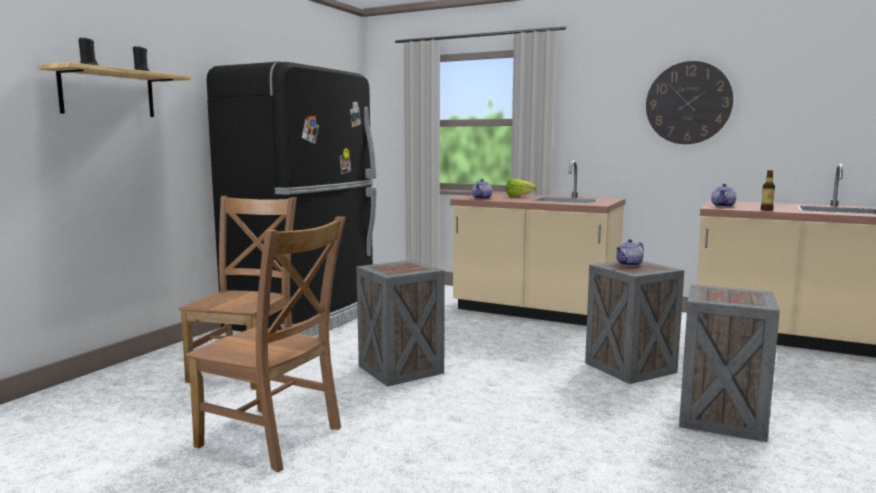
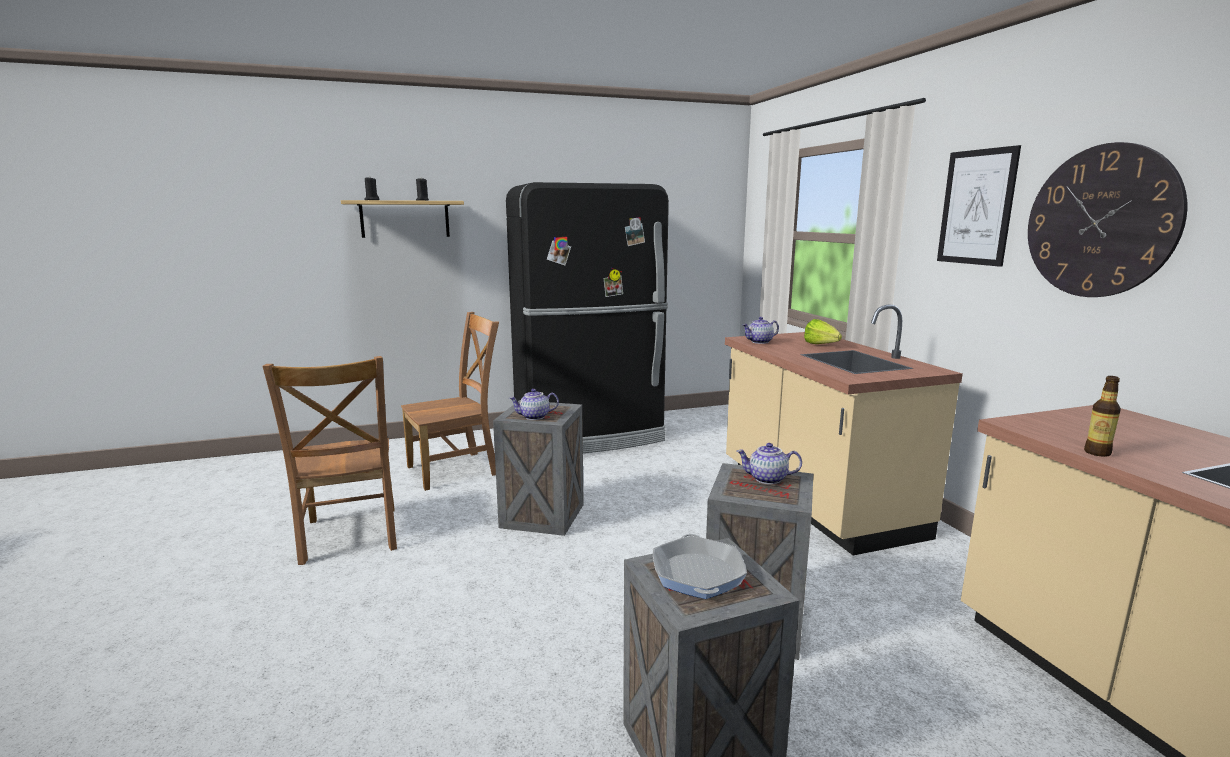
camera: 45 degrees right, 5 degrees up
(606, 97) = (976, 207): none -> picture
(723, 206) = (1052, 424): teapot -> teapot (534, 417)
(725, 296) = (698, 574): none -> frying pan

